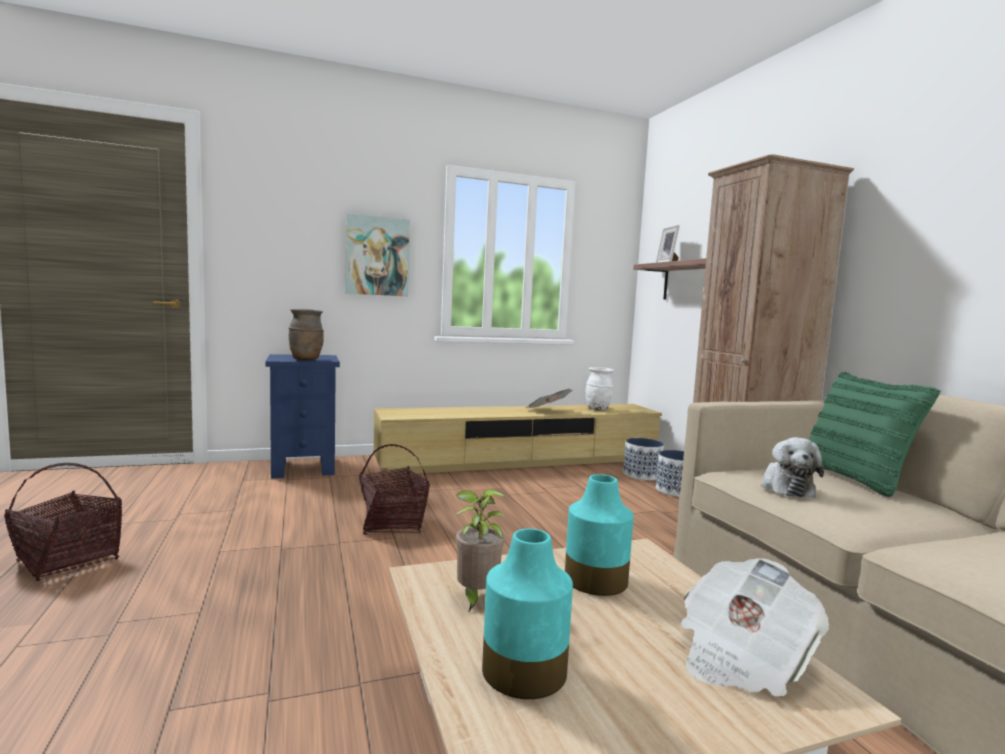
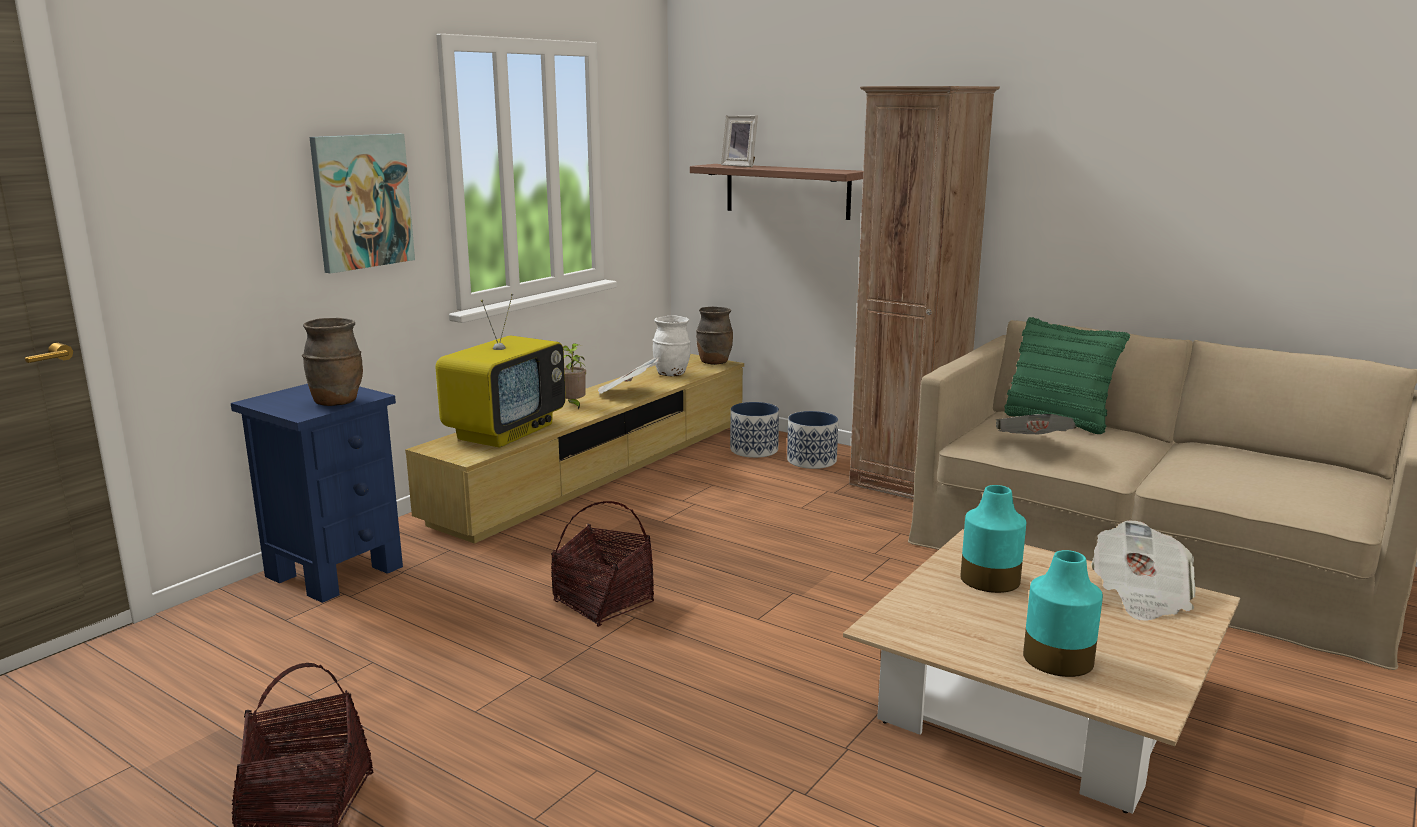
camera: 35 degrees left, 10 degrees up
(439, 412) = (505, 431): none -> television
(476, 598) = (947, 627): potted plant -> potted plant (574, 405)
(640, 409) = (714, 362): none -> brown vase
(786, 487) = (1032, 446): plush toy -> newspaper

